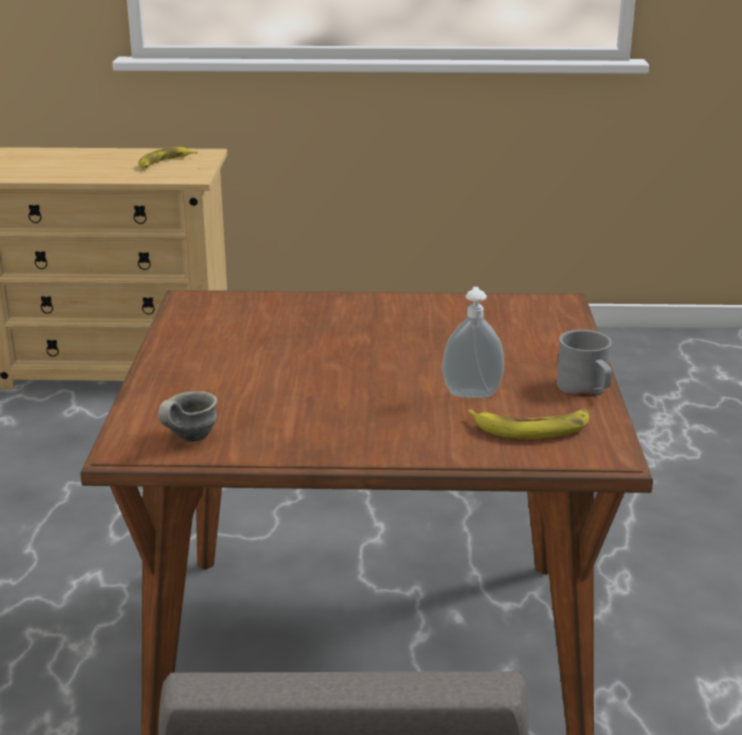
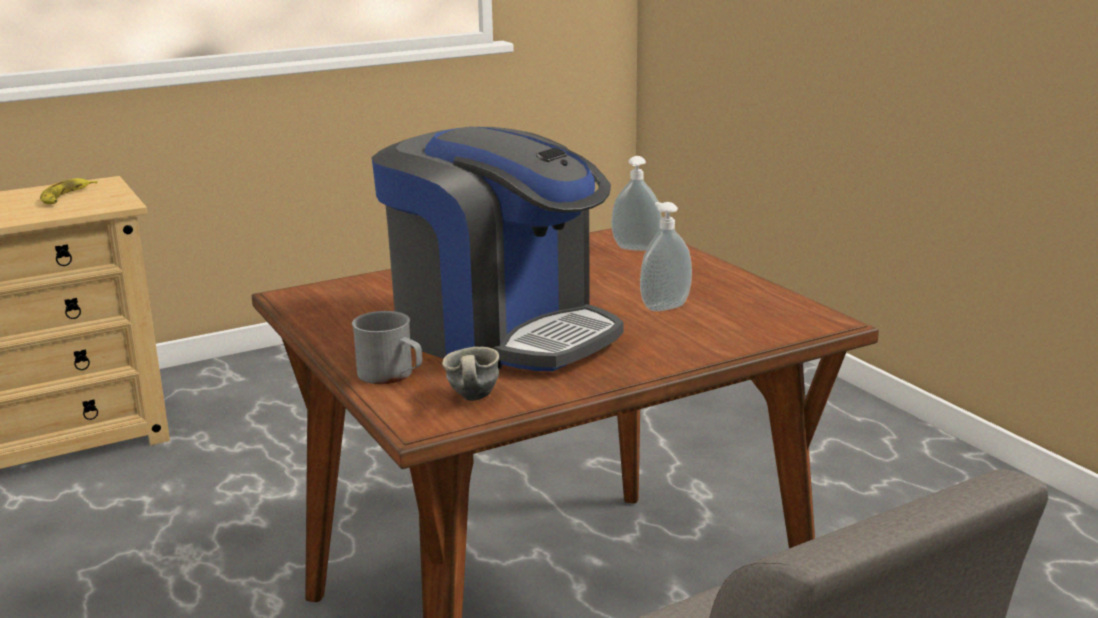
camera: 30 degrees left, 5 degrees down
(295, 381) = (500, 333): none -> coffee machine
(532, 428) = (747, 318): banana -> none
(534, 323) = (635, 249): none -> soap dispenser
(586, 389) = (746, 284): grey mug -> grey mug (392, 375)

